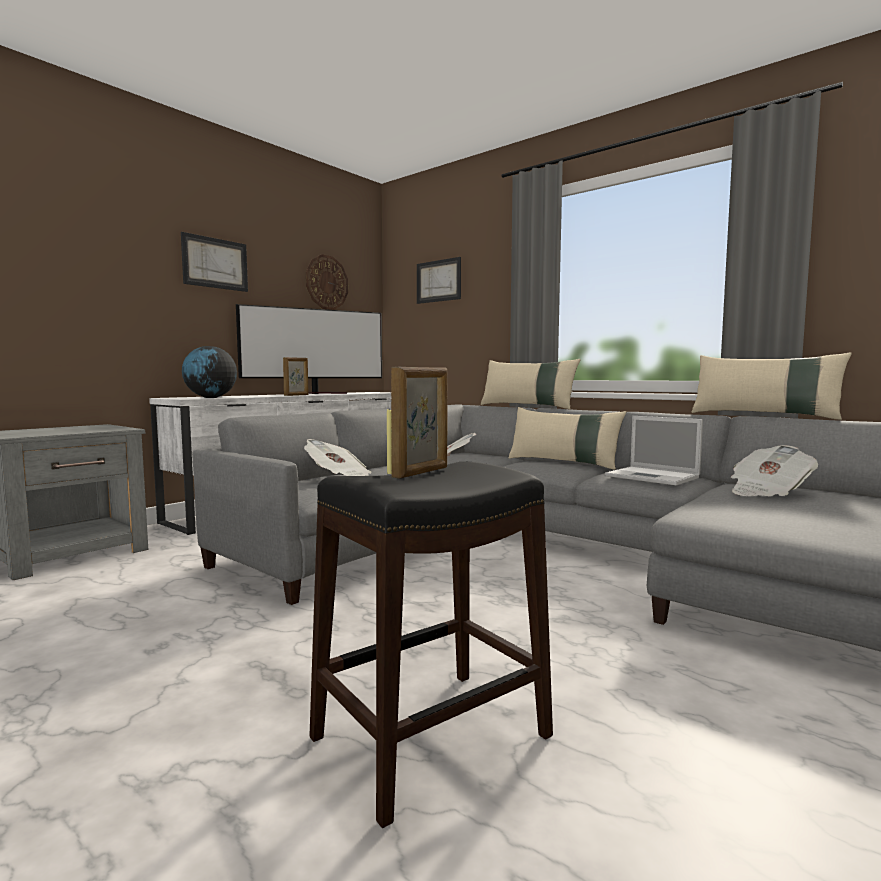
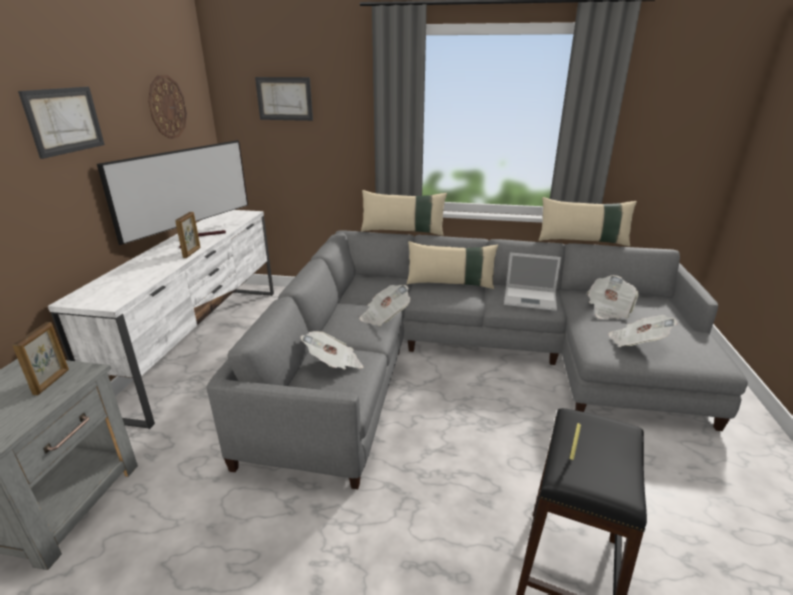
camera: 30 degrees left, 20 degrees up
(210, 397) = (127, 290): globe -> none
(421, 472) = (588, 450): picture frame -> picture frame (52, 382)
(769, 515) = (637, 343): none -> newspaper

